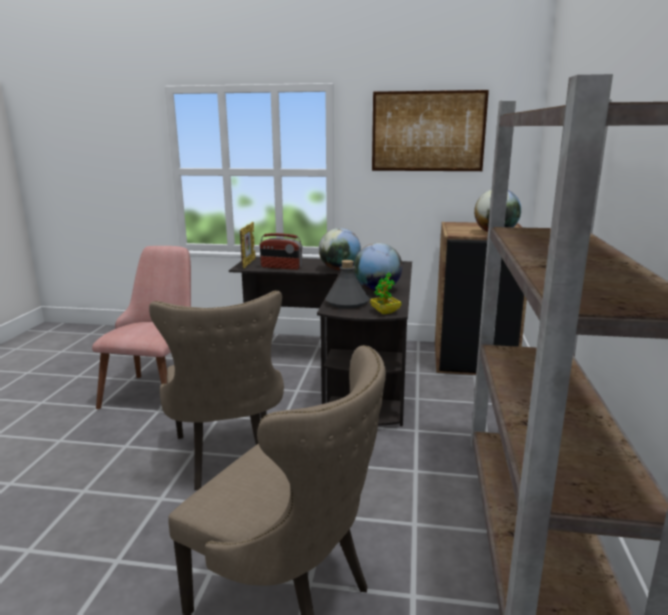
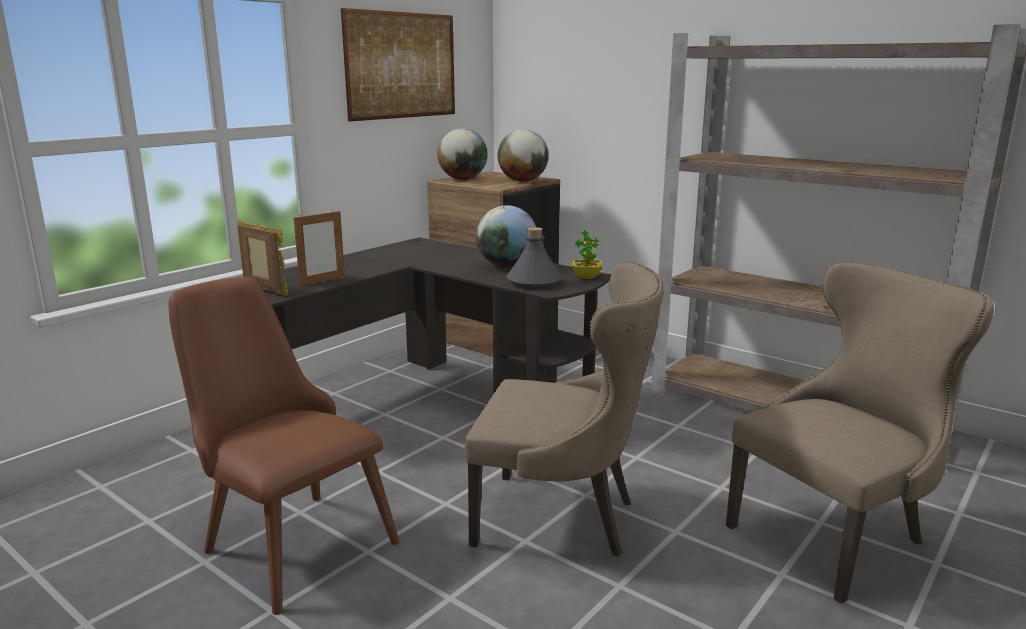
camera: 60 degrees left, 0 degrees up
(158, 388) = (286, 538): pink chair -> brown chair
(281, 267) = (322, 281): radio -> picture frame
(339, 269) = (393, 263): globe -> globe (463, 179)

